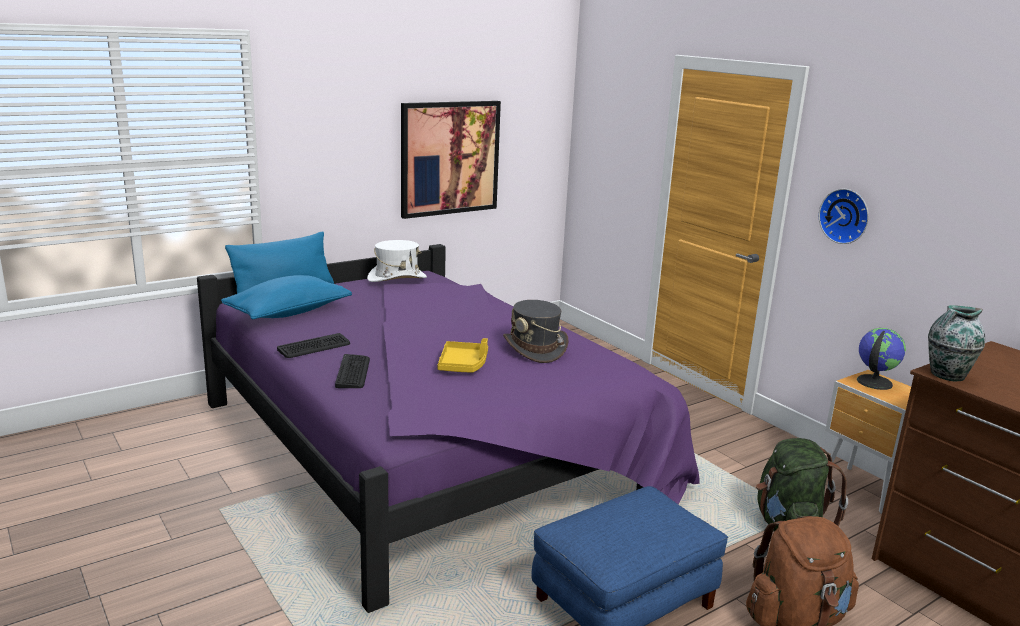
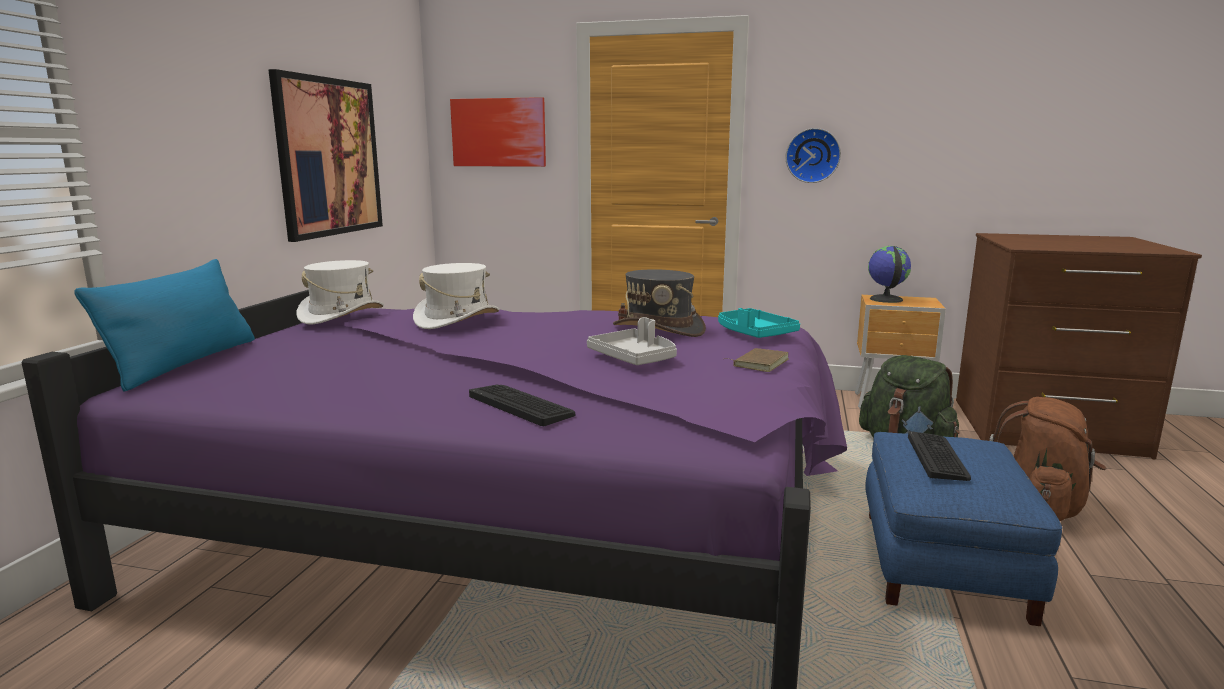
camera: 40 degrees left, 5 degrees down
(288, 313) = (257, 379): blue pillow -> none
(314, 347) = (396, 399): keyboard -> keyboard (937, 457)
(443, 301) = (457, 320): none -> white hat
(463, 365) = (634, 358): yellow tray -> grey tray
(522, 395) = (759, 363): none -> brown book
(584, 374) = (754, 334): none -> turquoise tray
(613, 140) = (498, 132): none -> picture
(946, 375) = (1033, 247): vase -> none

